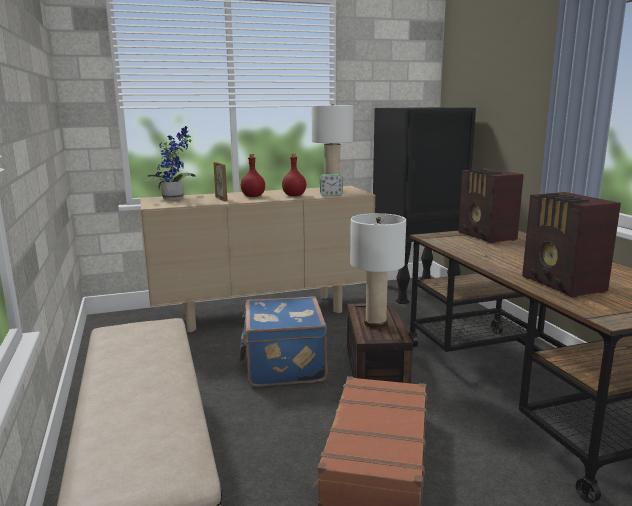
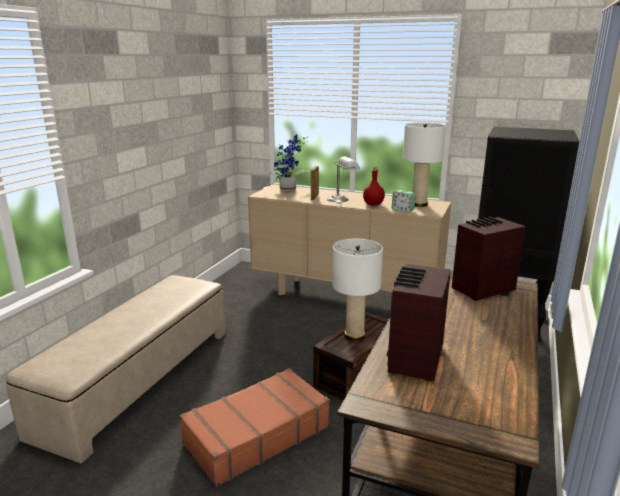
camera: 40 degrees right, 5 degrees up
(253, 196) = (342, 199): red bottle -> white table lamp
(283, 366) = (298, 343): blue suitcase -> none
(486, 236) = (481, 289): radio -> radio turned 45 degrees clockwise

